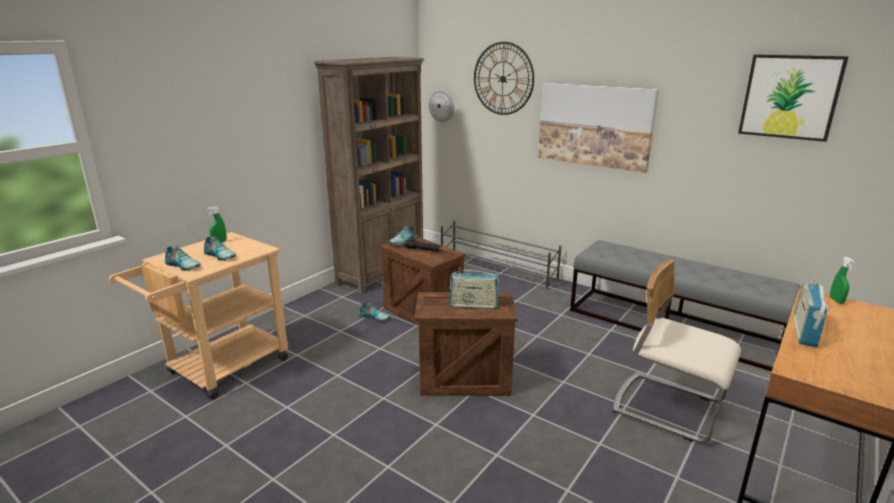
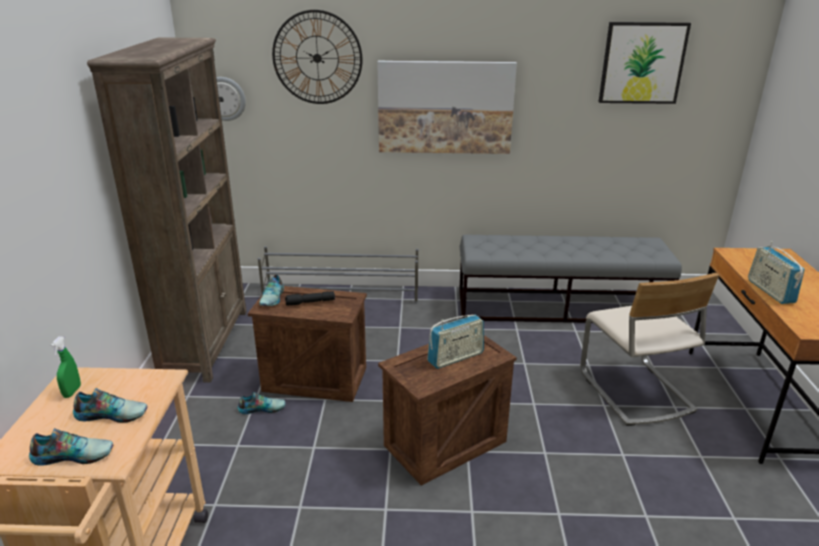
camera: 35 degrees left, 5 degrees up
(668, 407) = (634, 391): beige chair -> beige chair turned 105 degrees counterclockwise
(836, 300) = (748, 252): green spray bottle -> none

